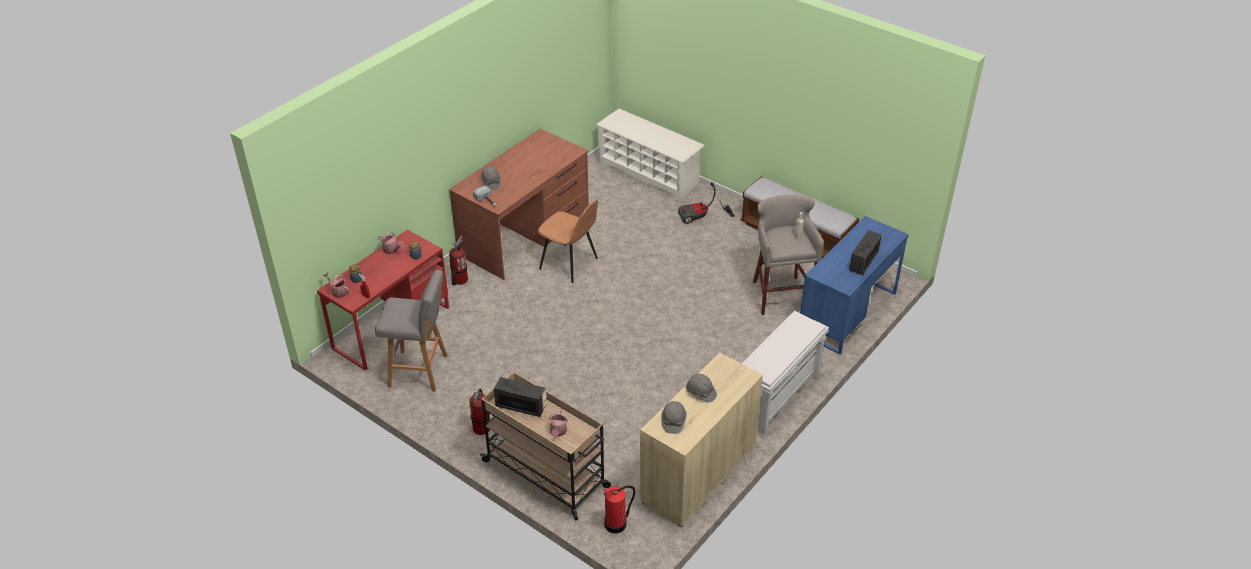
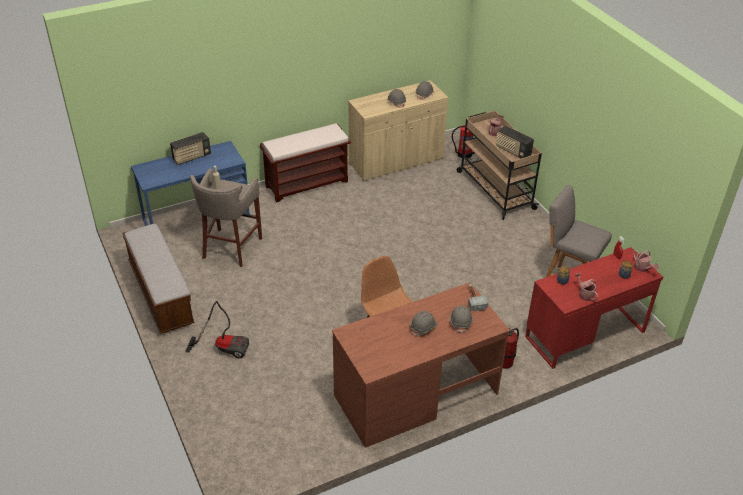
camera: 155 degrees left, 0 degrees up
(482, 428) = (529, 230): fire extinguisher -> none
(518, 170) = (423, 327): none -> grey hard hat
(649, 174) = (228, 428): white shoe rack -> none
(776, 397) = (307, 183): white bench -> brown bench

